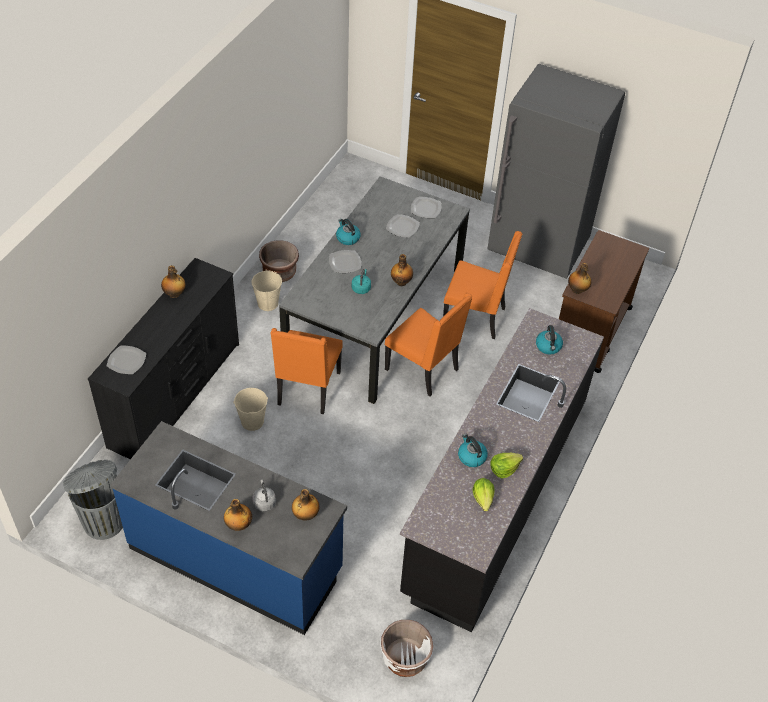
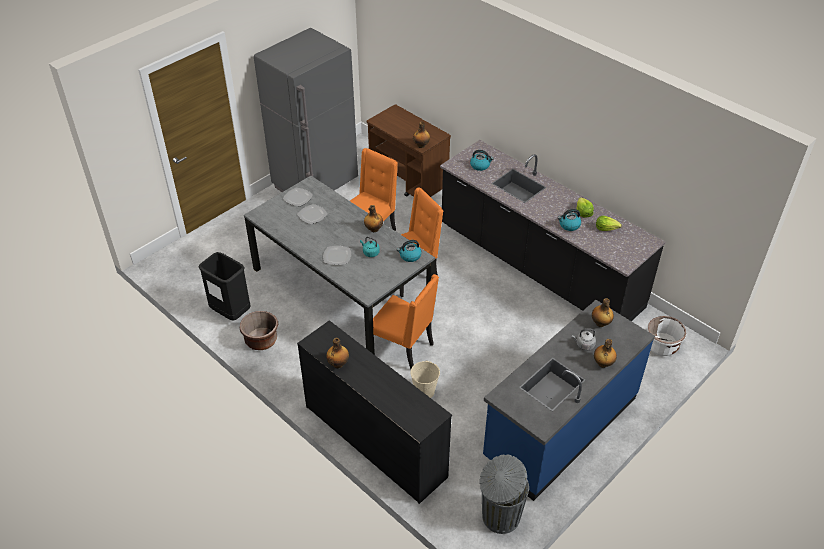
camera: 70 degrees left, 5 degrees down
(127, 361) = (409, 410): plate -> none
(267, 303) = (294, 356): beige bucket -> none
(308, 239) = (230, 313): none -> black trash can
(347, 238) = (308, 249): kettle -> kettle (410, 256)

